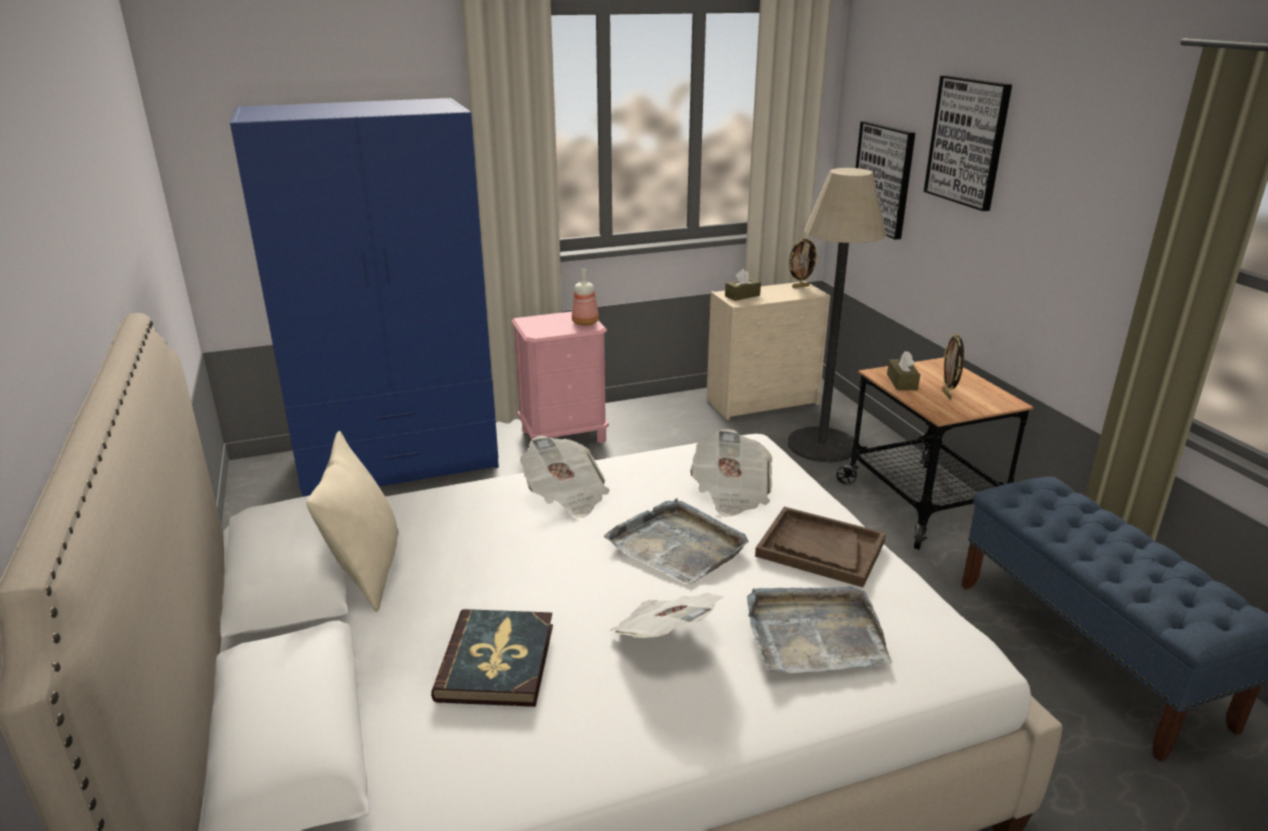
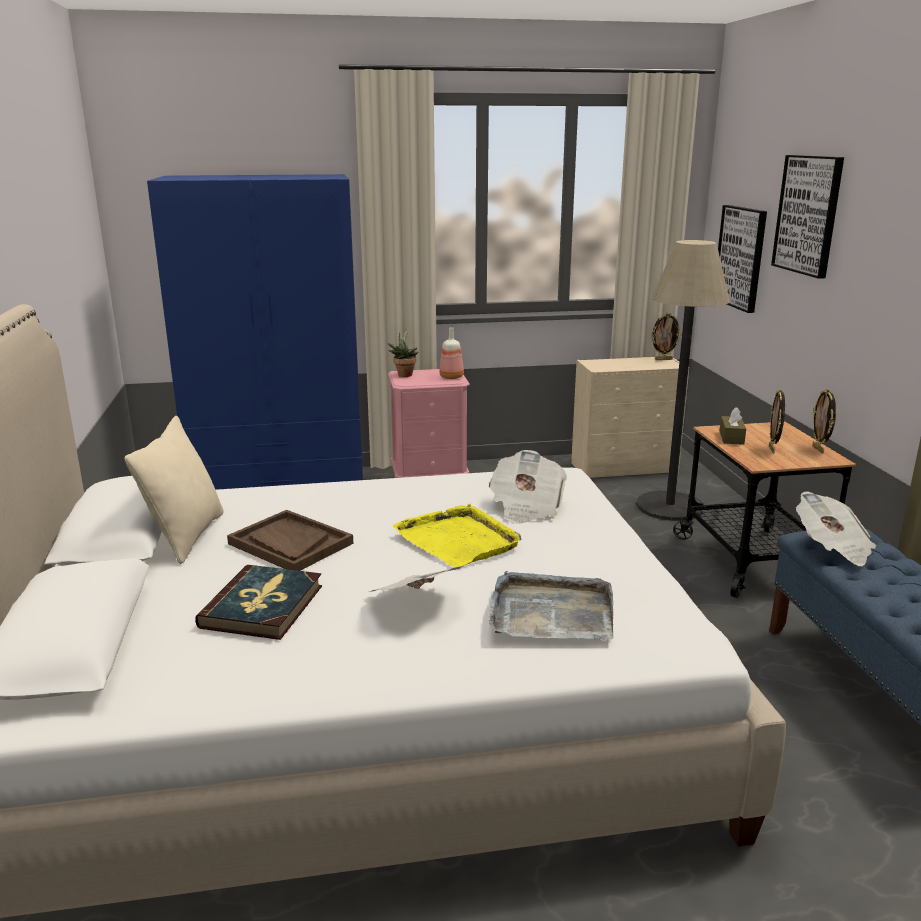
camera: 10 degrees right, 5 degrees down
(531, 322) = (404, 374): none -> potted plant
(566, 496) = (377, 498): newspaper -> newspaper (832, 548)
(678, 545) = (459, 539): grey tray -> yellow tray
(742, 296) = (604, 364): brown tissue box -> none
(820, 549) = (589, 553): brown tray -> brown tray (290, 543)
(991, 391) = (819, 449): none -> picture frame

